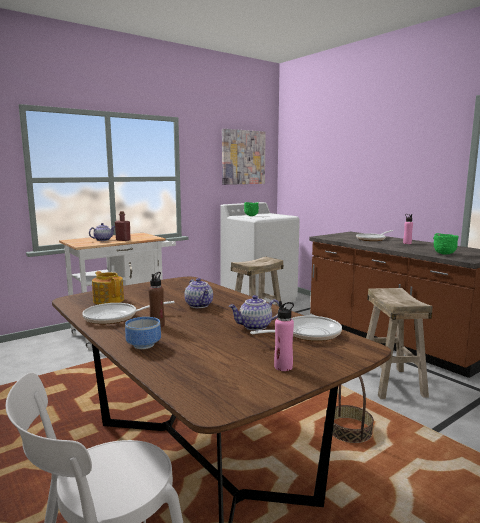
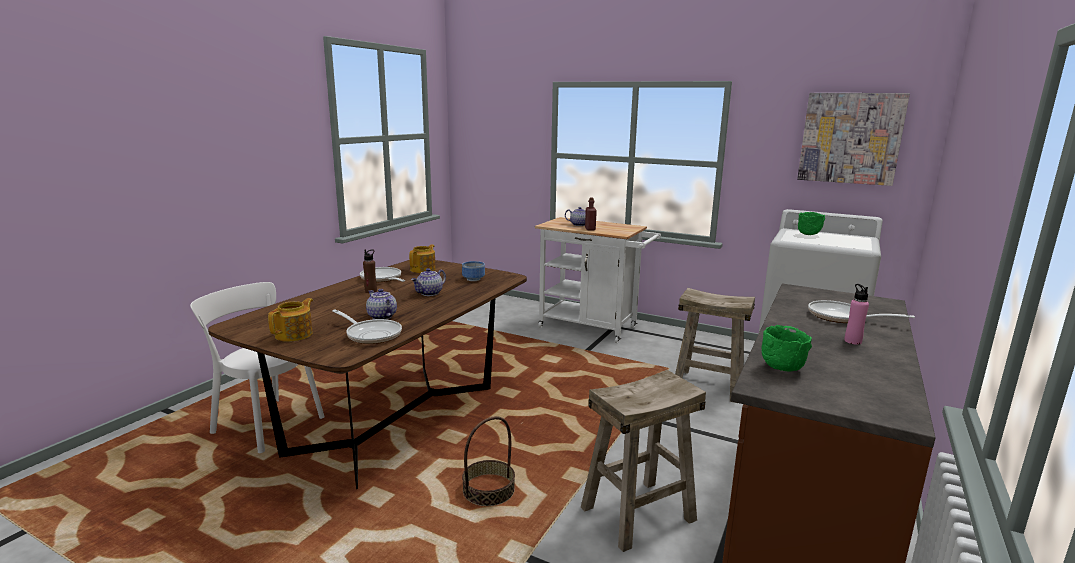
camera: 65 degrees right, 5 degrees up
(145, 344) = (329, 295): bowl -> bowl (474, 279)
(283, 367) = (295, 334): pink bottle -> teapot

